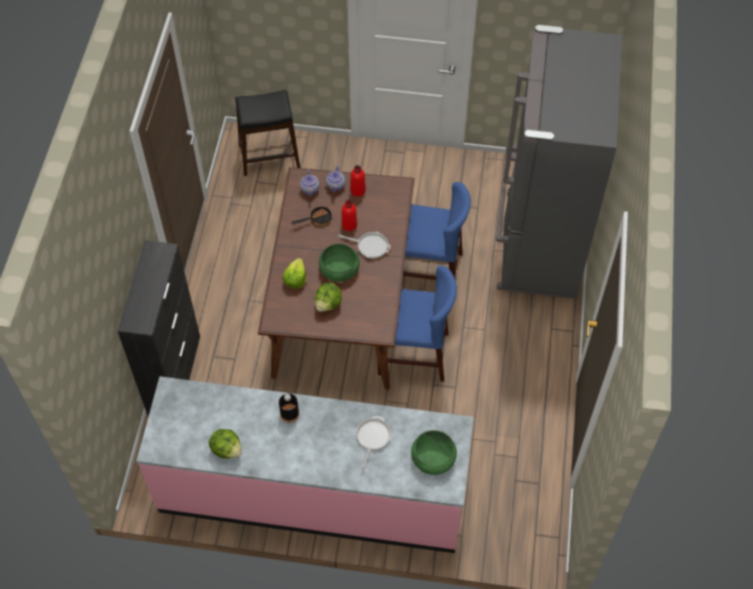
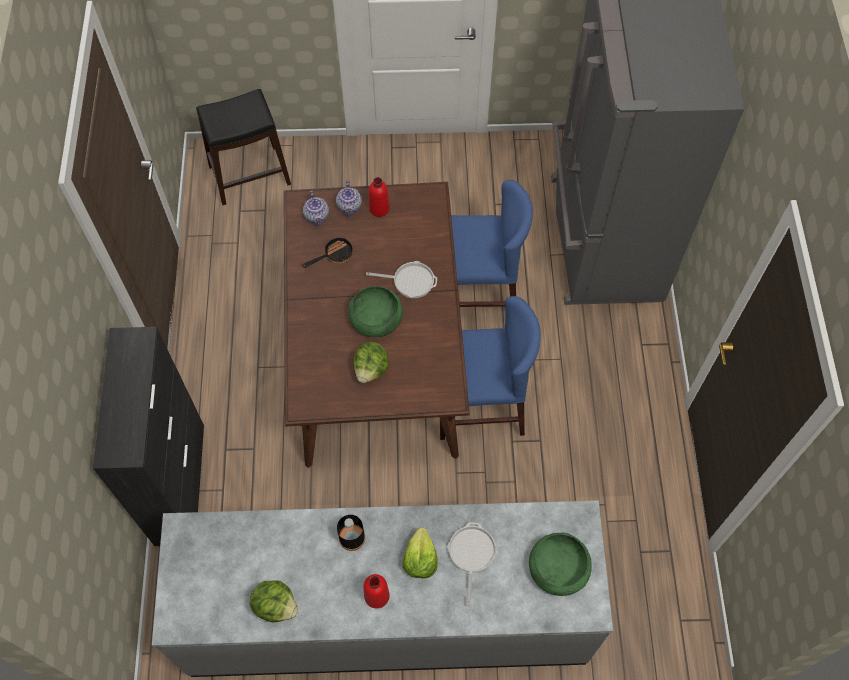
camera: 10 degrees left, 5 degrees up
(295, 279) = (321, 342): lettuce -> lettuce (420, 559)
(312, 492) = (388, 613): pink counter -> grey counter
(349, 224) = (377, 256): red bottle -> red bottle (377, 596)

